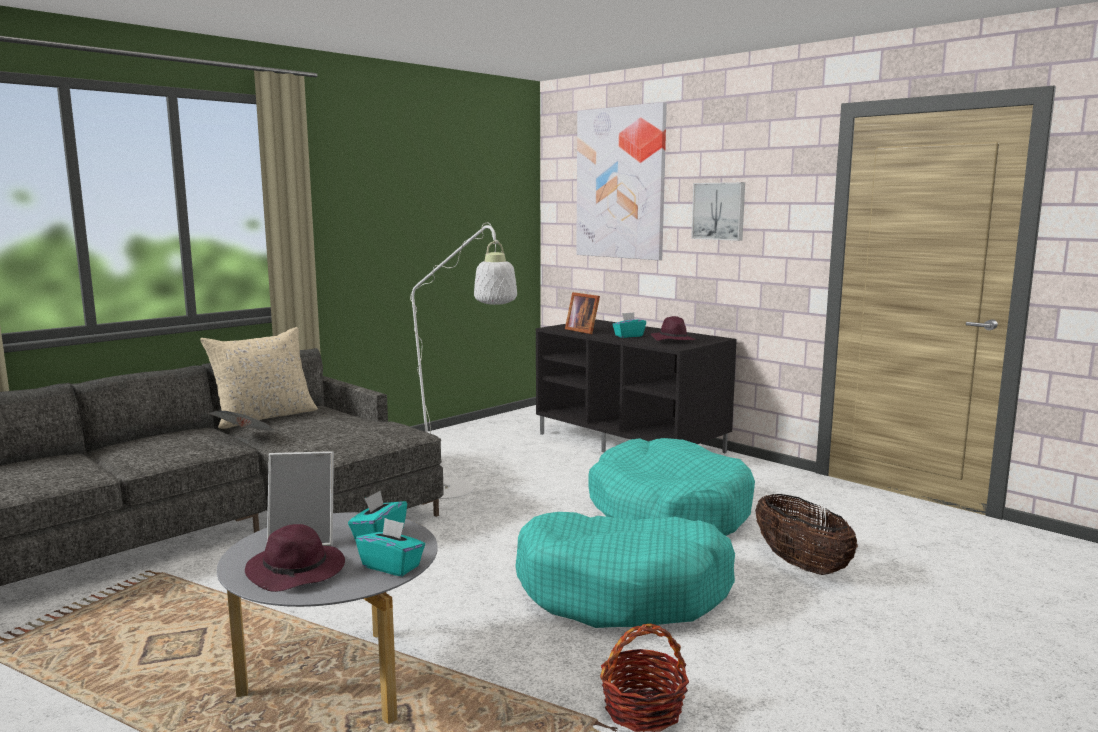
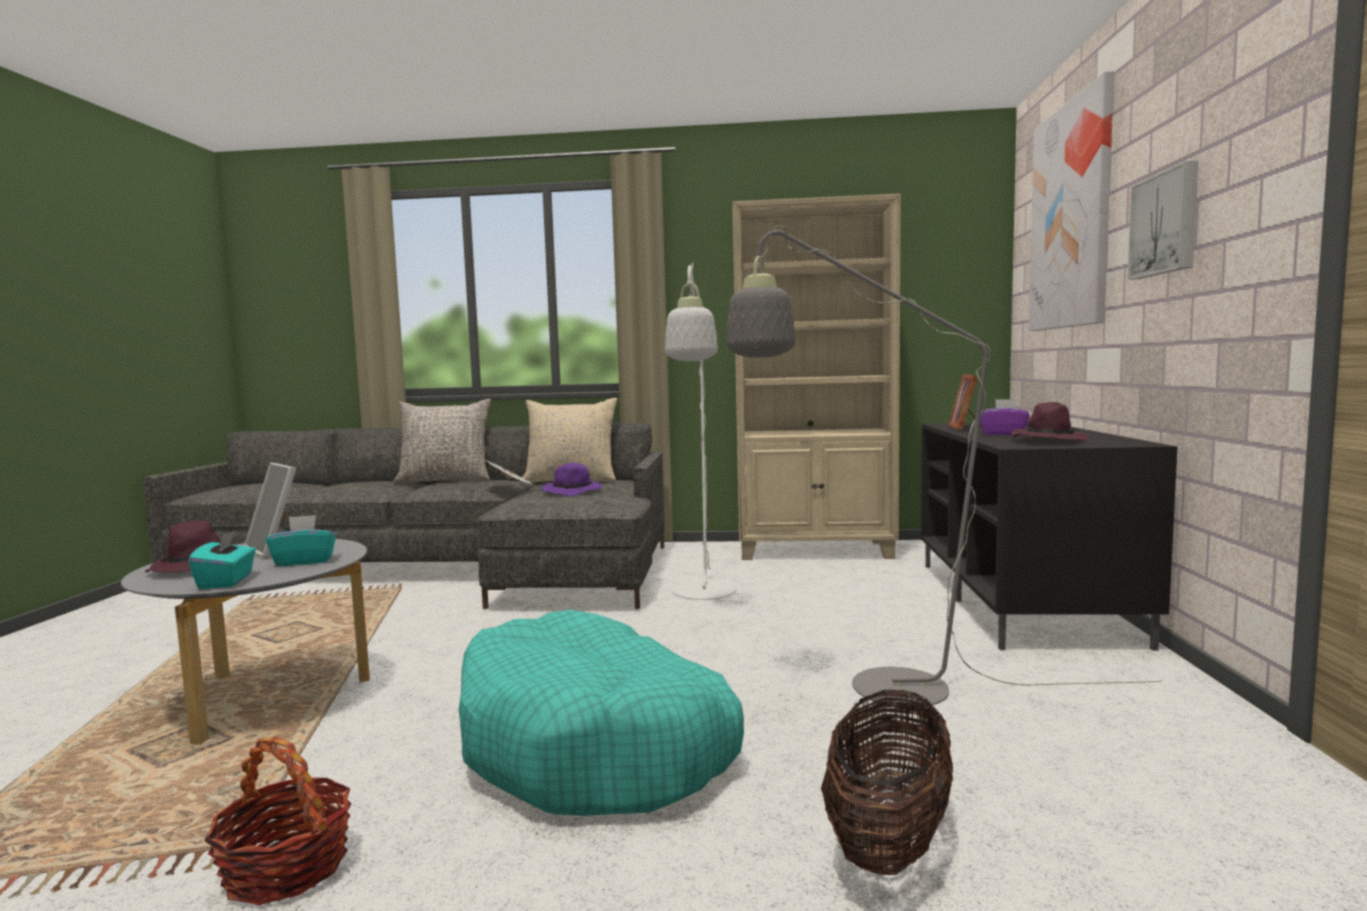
camera: 50 degrees right, 5 degrees down
(119, 444) = (445, 480): none -> grey pillow
(321, 427) = (573, 491): none -> purple hat
(448, 439) = (816, 550): none -> beige bookcase
(628, 336) = (1004, 434): turquoise tissue box -> purple tissue box
(669, 511) = (874, 687): turquoise dog bed -> grey floor lamp

